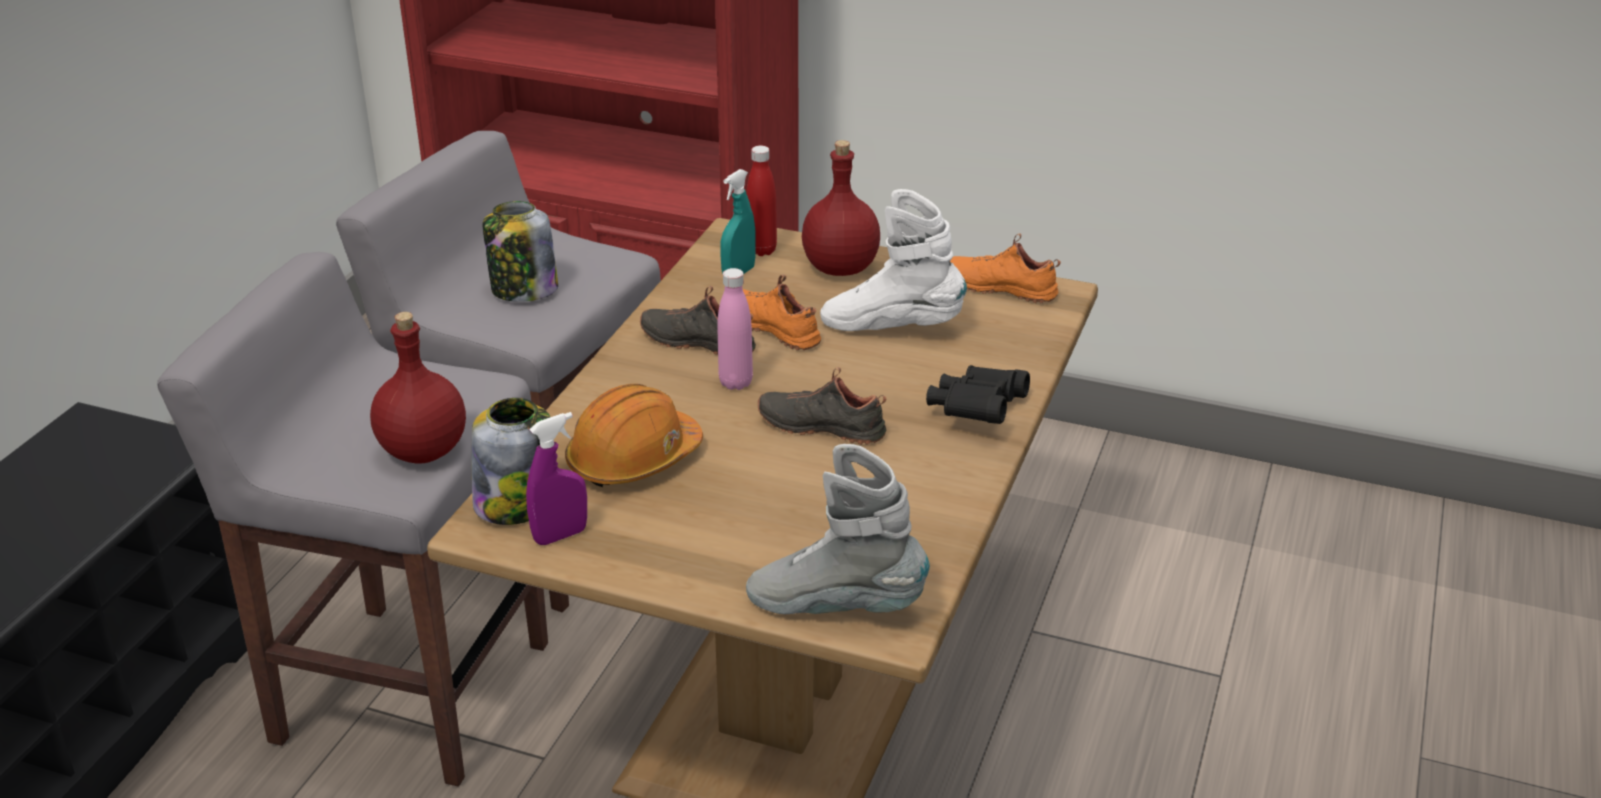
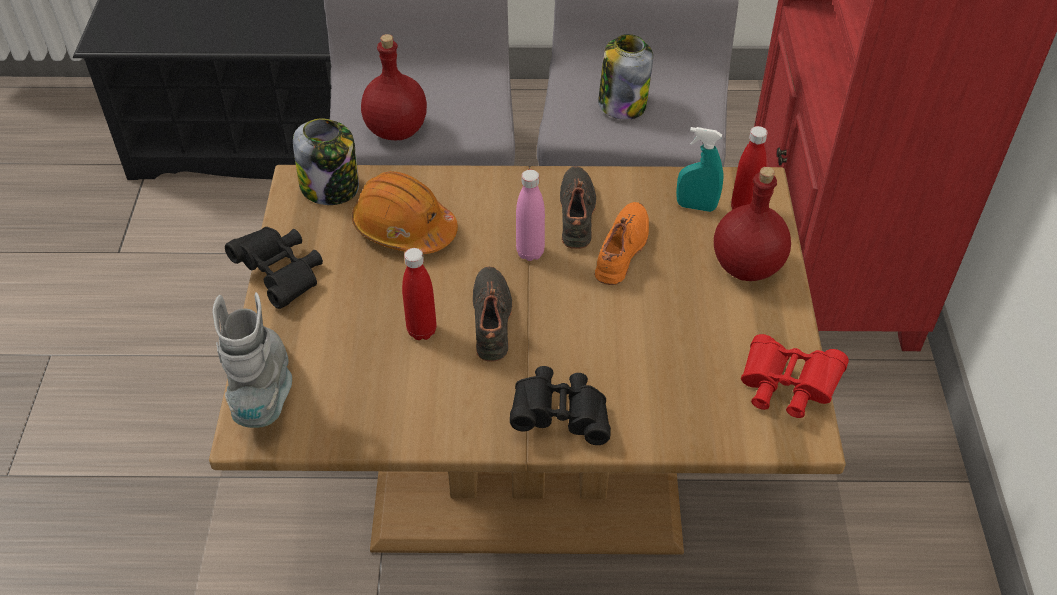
camera: 70 degrees right, 15 degrees up
(560, 535) = (302, 221): purple spray bottle -> none
(648, 566) = (281, 275): none -> black binoculars
(809, 475) = (422, 331): none -> red bottle
(891, 327) = (667, 326): white boot -> none
(1001, 287) = (785, 388): orange shoe -> red binoculars

